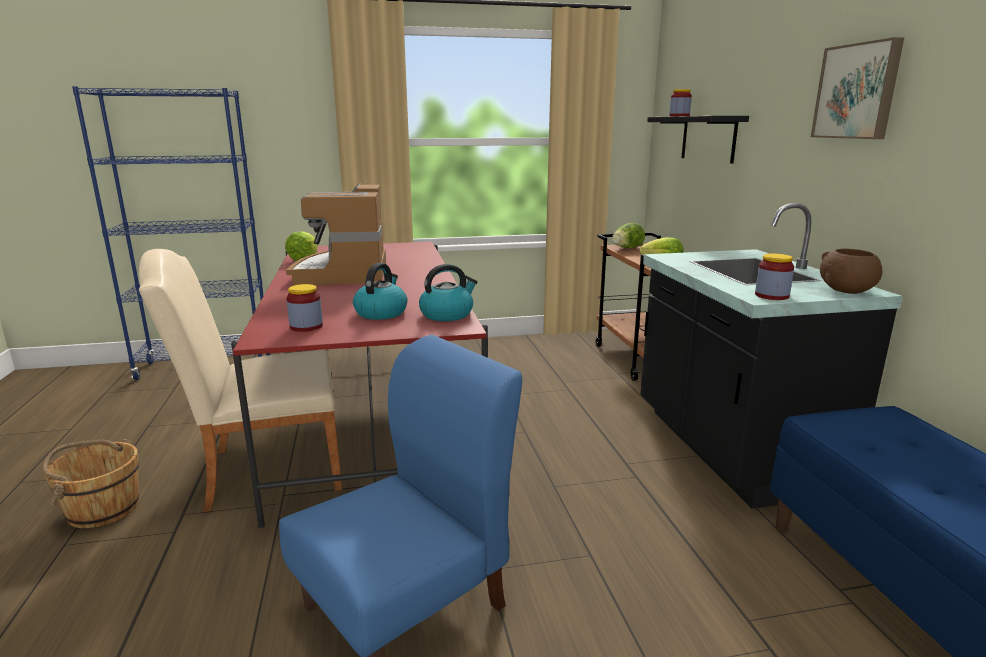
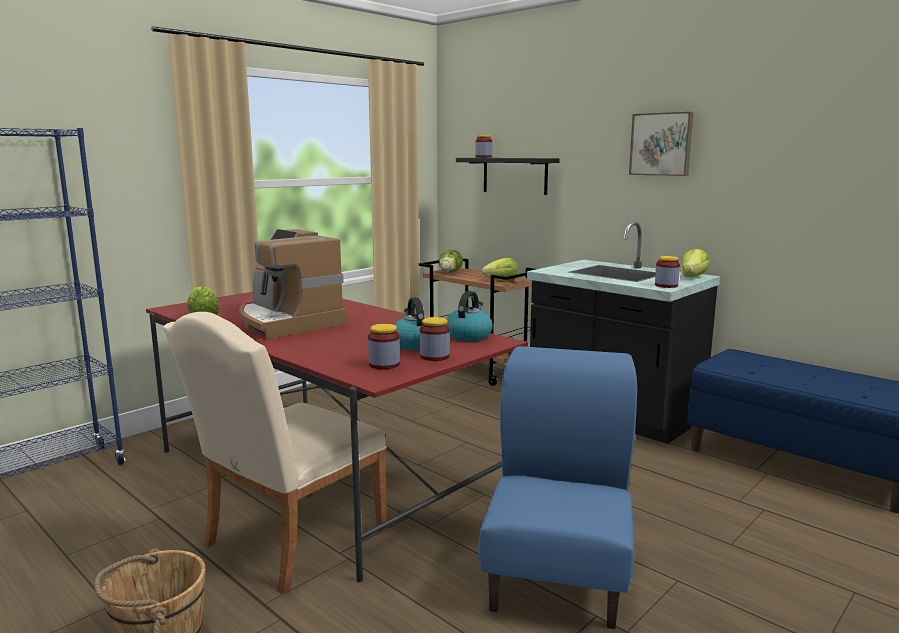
camera: 35 degrees left, 5 degrees down
(363, 328) = (434, 356): none -> jar
(847, 291) = (692, 277): brown bowl -> lettuce

